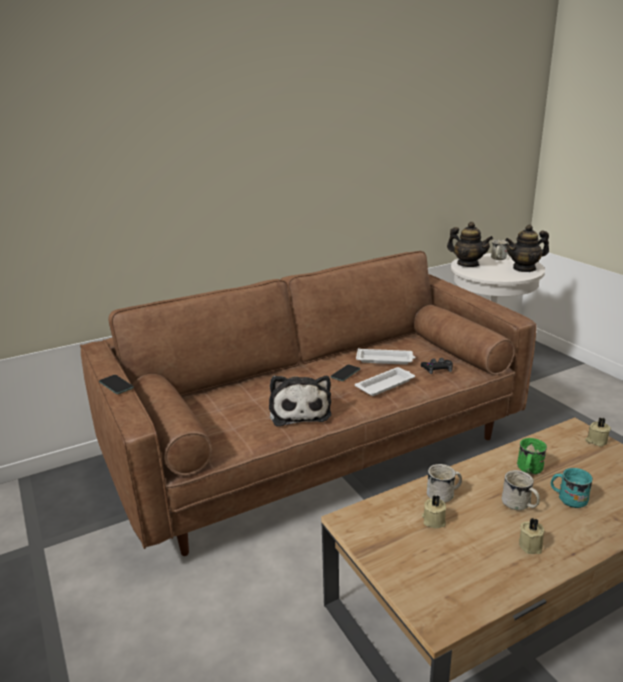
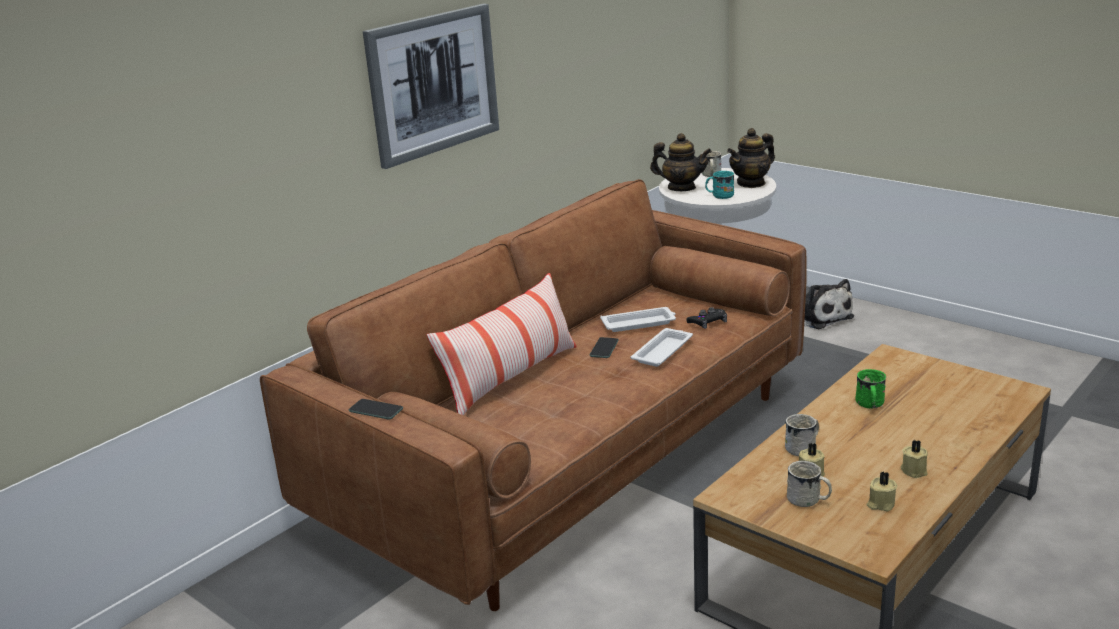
camera: 20 degrees left, 0 degrees up
(251, 154) = (433, 83): none -> picture
(265, 381) = (510, 378): none -> pillow
(299, 411) = (584, 401): plush toy -> plush toy (820, 316)
(519, 505) = (882, 439): white mug -> white mug (808, 501)
(568, 498) = (922, 421): turquoise mug -> turquoise mug (719, 196)
(596, 441) = (916, 362): beige candle -> beige candle (880, 504)

